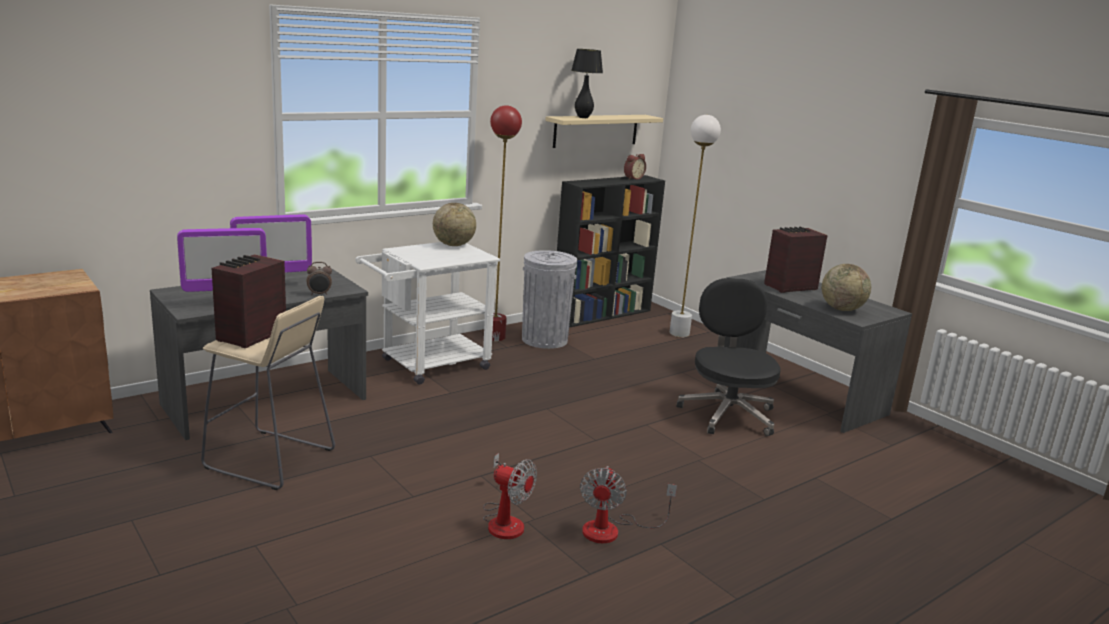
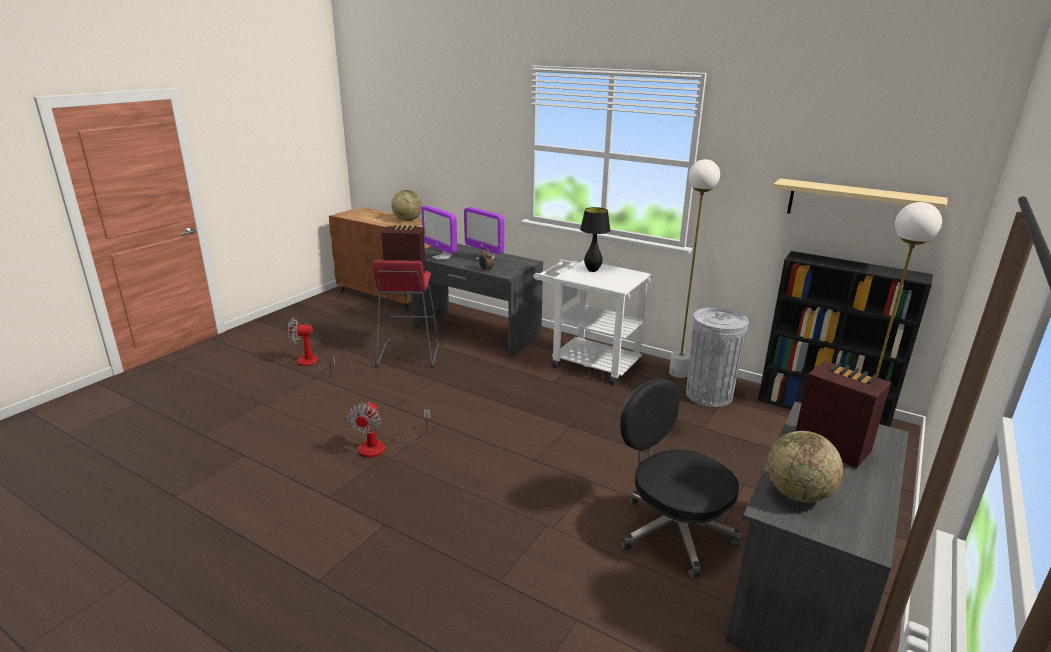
camera: 70 degrees right, 5 degrees up
(270, 459) = (408, 354): beige stool -> red stool
(453, 245) = (630, 274): globe -> globe (407, 220)
(494, 337) = (679, 373): red floor lamp -> white floor lamp
(583, 117) = (817, 185): black table lamp -> black table lamp (592, 270)
(612, 530) = (393, 496): fan -> fan (311, 363)
(632, 178) = (893, 271): alarm clock -> none
(727, 414) = (672, 531): black office chair -> black office chair turned 105 degrees counterclockwise

